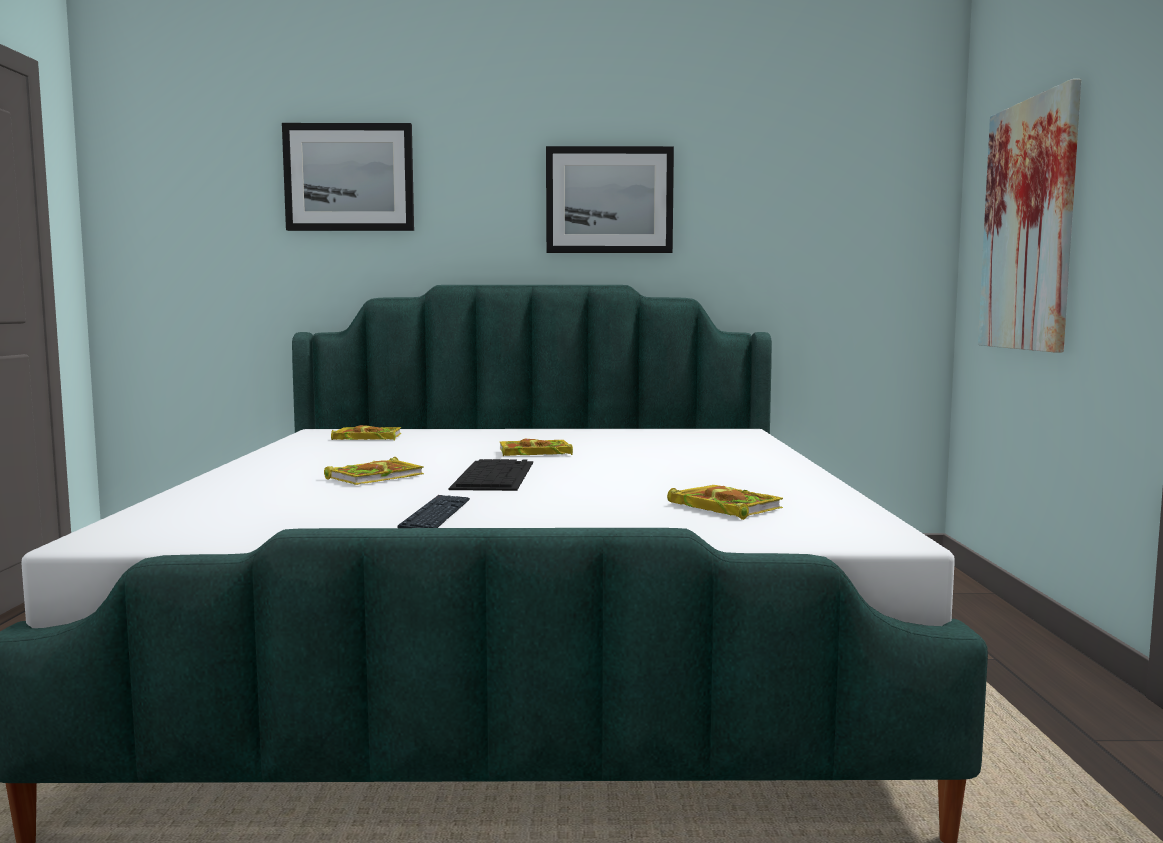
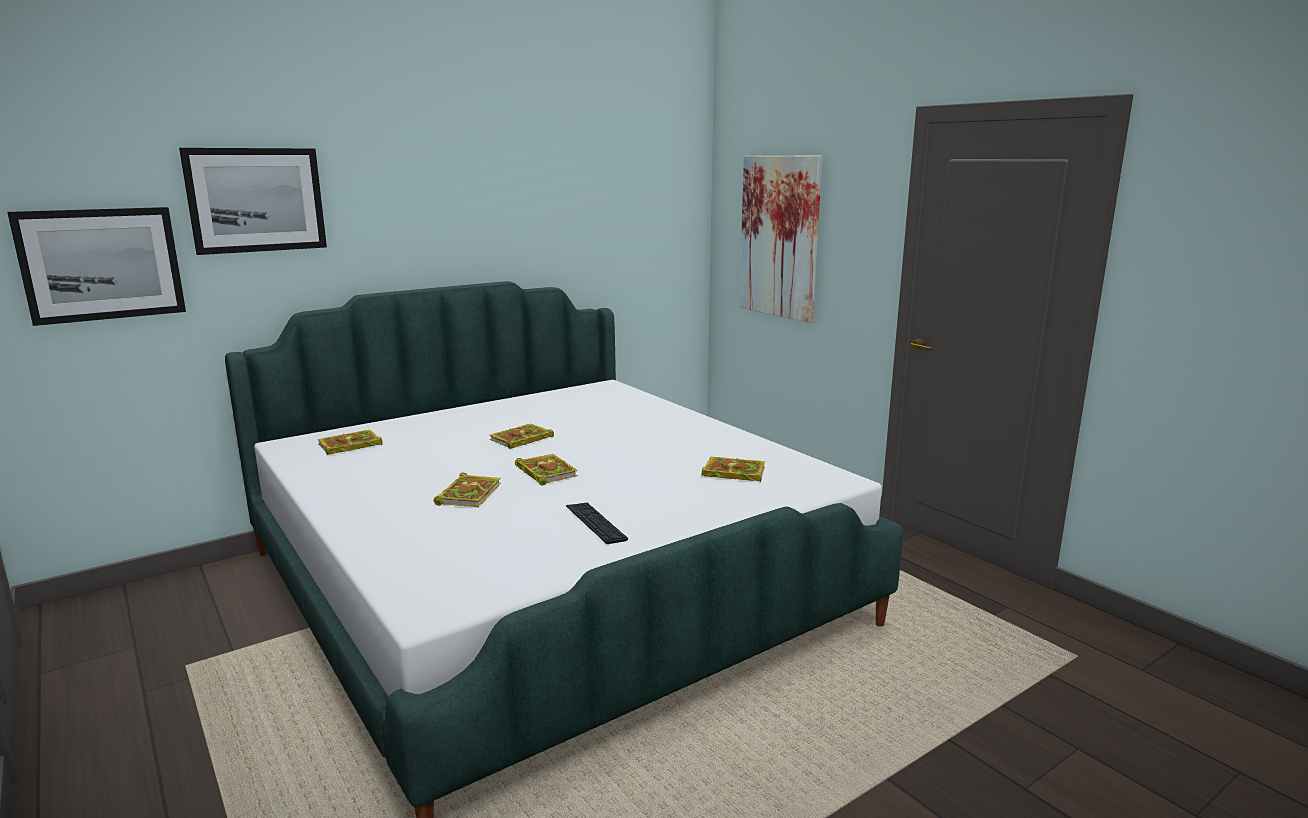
camera: 35 degrees left, 10 degrees up
(493, 475) = (545, 472): keyboard -> book
(609, 200) = (488, 212): picture -> picture (102, 264)

